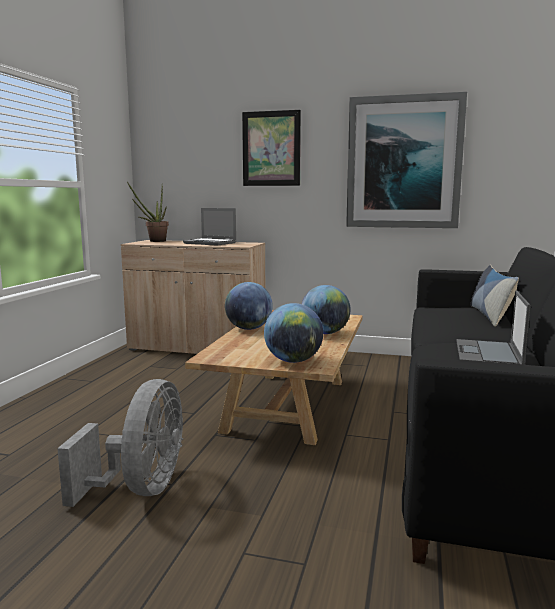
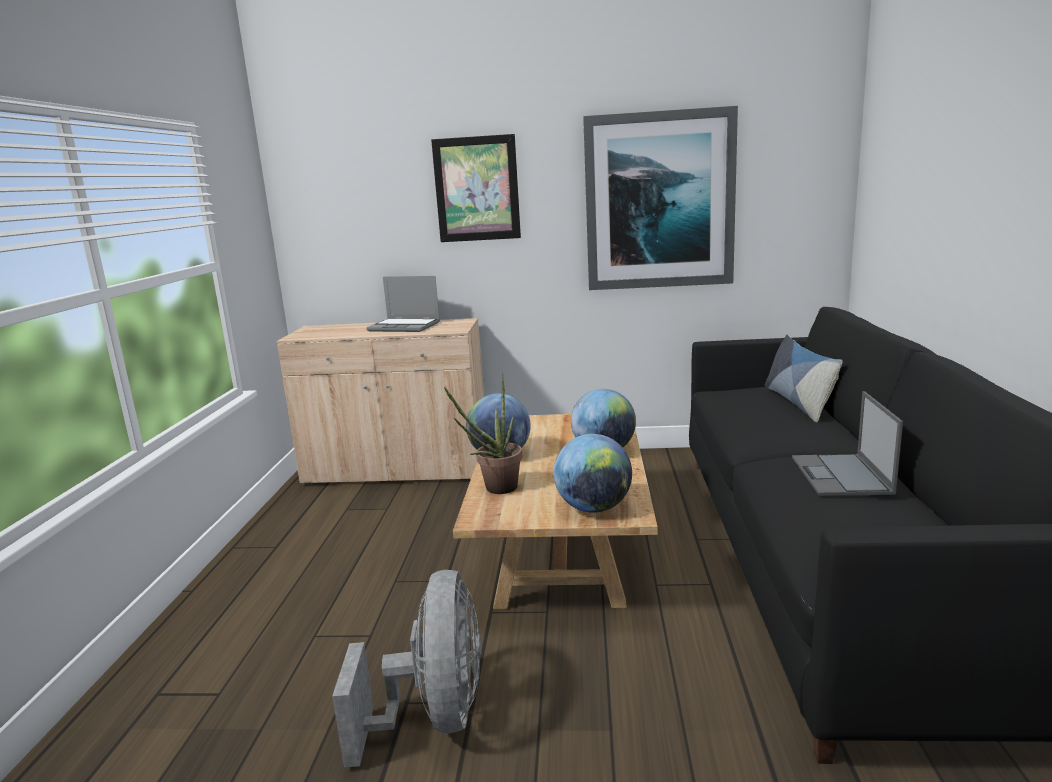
camera: 10 degrees left, 5 degrees up
(154, 241) = (319, 329): potted plant -> potted plant (495, 489)

